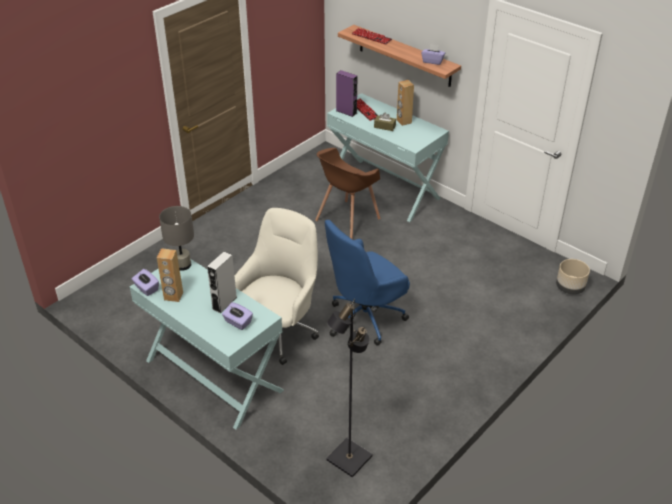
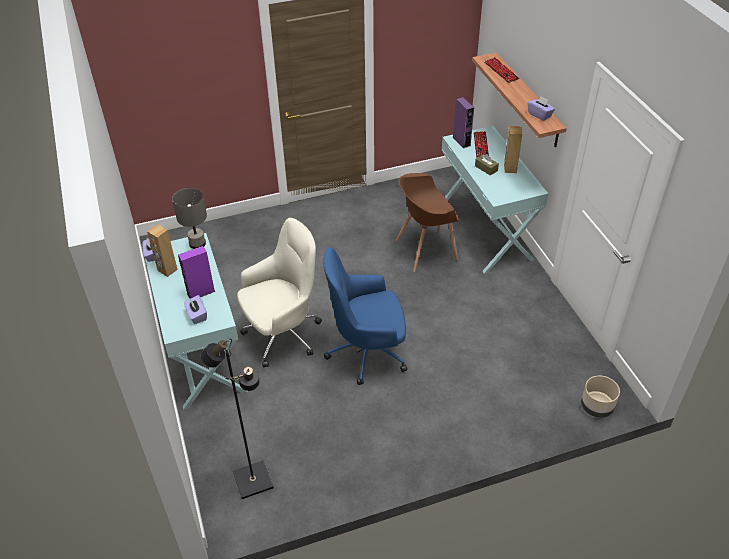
camera: 30 degrees right, 5 degrees up
(224, 303) = (201, 293): grey speaker -> purple speaker

